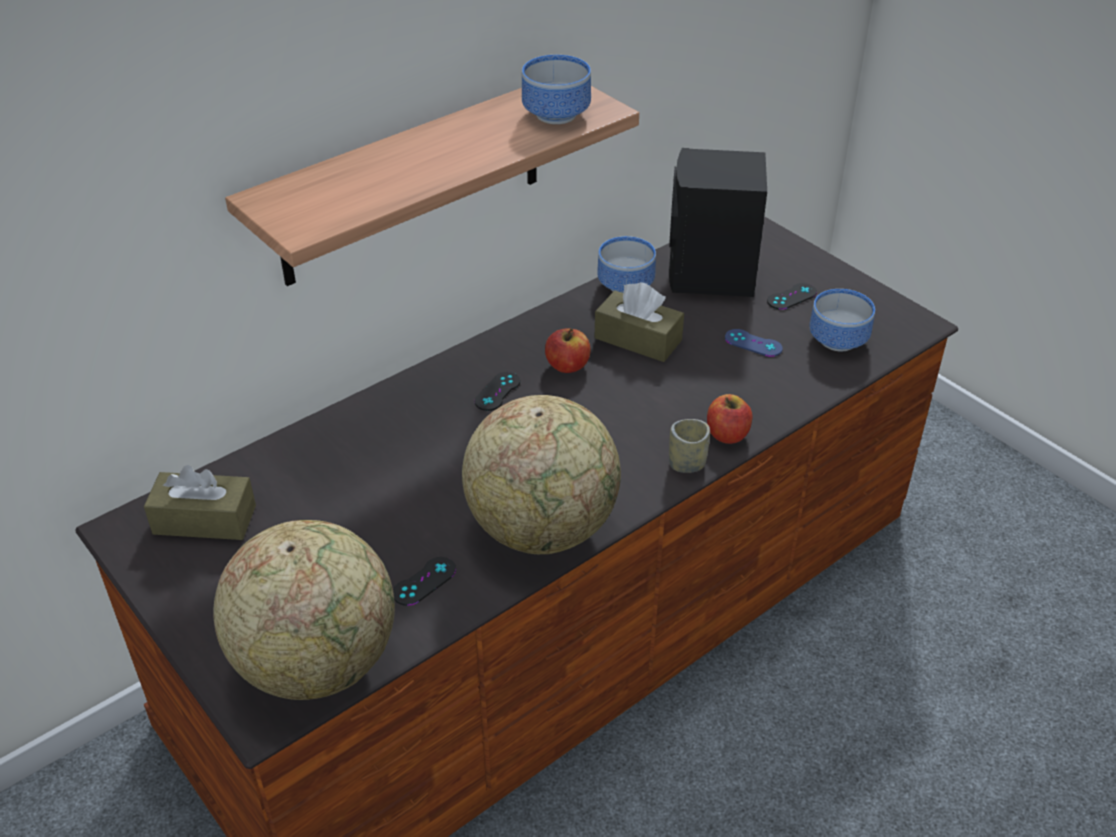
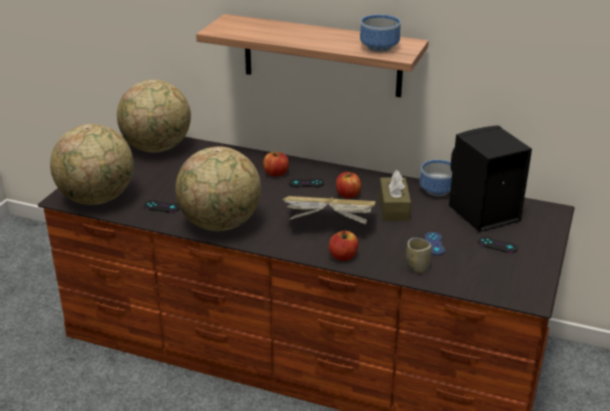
camera: 60 degrees right, 10 degrees down
(204, 520) = (157, 148): brown tissue box -> globe
(437, 411) = (276, 173): none -> apple
(636, 416) = (329, 225): none -> book
(687, 464) = (306, 250): cup -> cup (417, 267)
(837, 338) = (475, 271): bowl -> none

